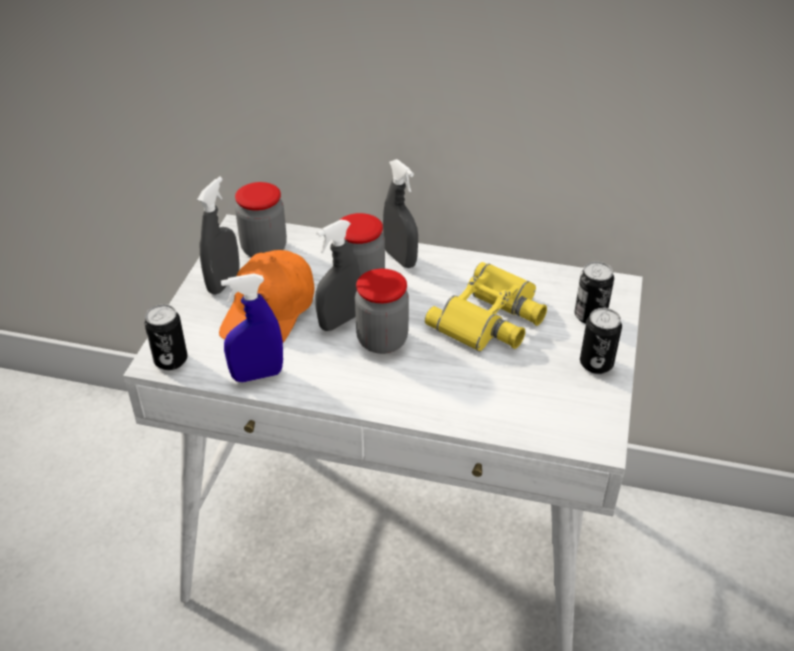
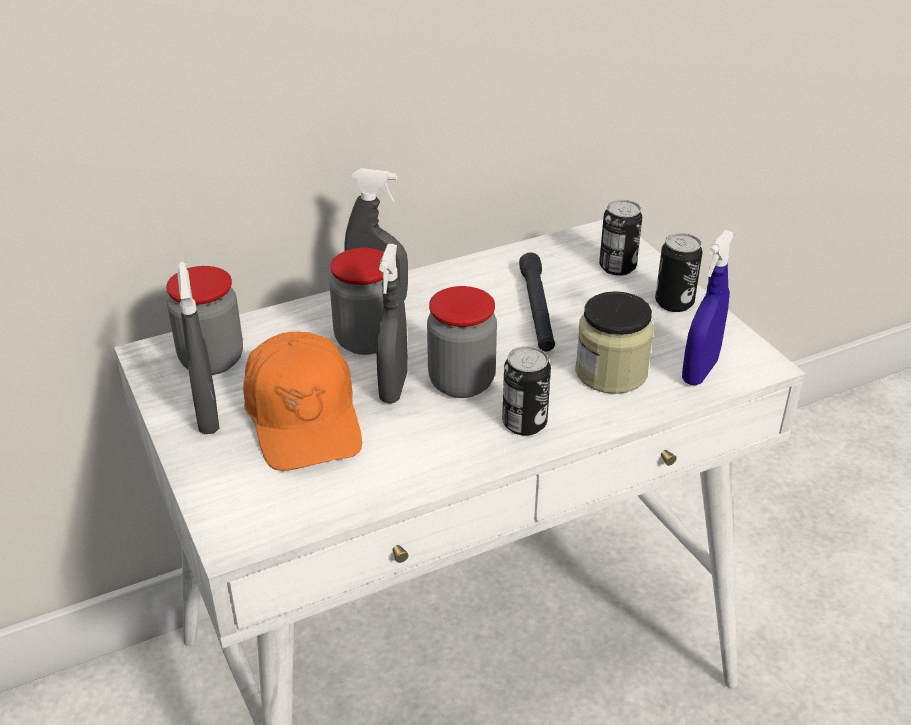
camera: 40 degrees left, 5 degrees down
(171, 360) = (250, 527): can -> can (524, 423)
(257, 375) = (374, 485): blue spray bottle -> blue spray bottle (699, 372)
(484, 387) = (611, 372): none -> jar
(491, 318) = (537, 310): yellow binoculars -> black flashlight

